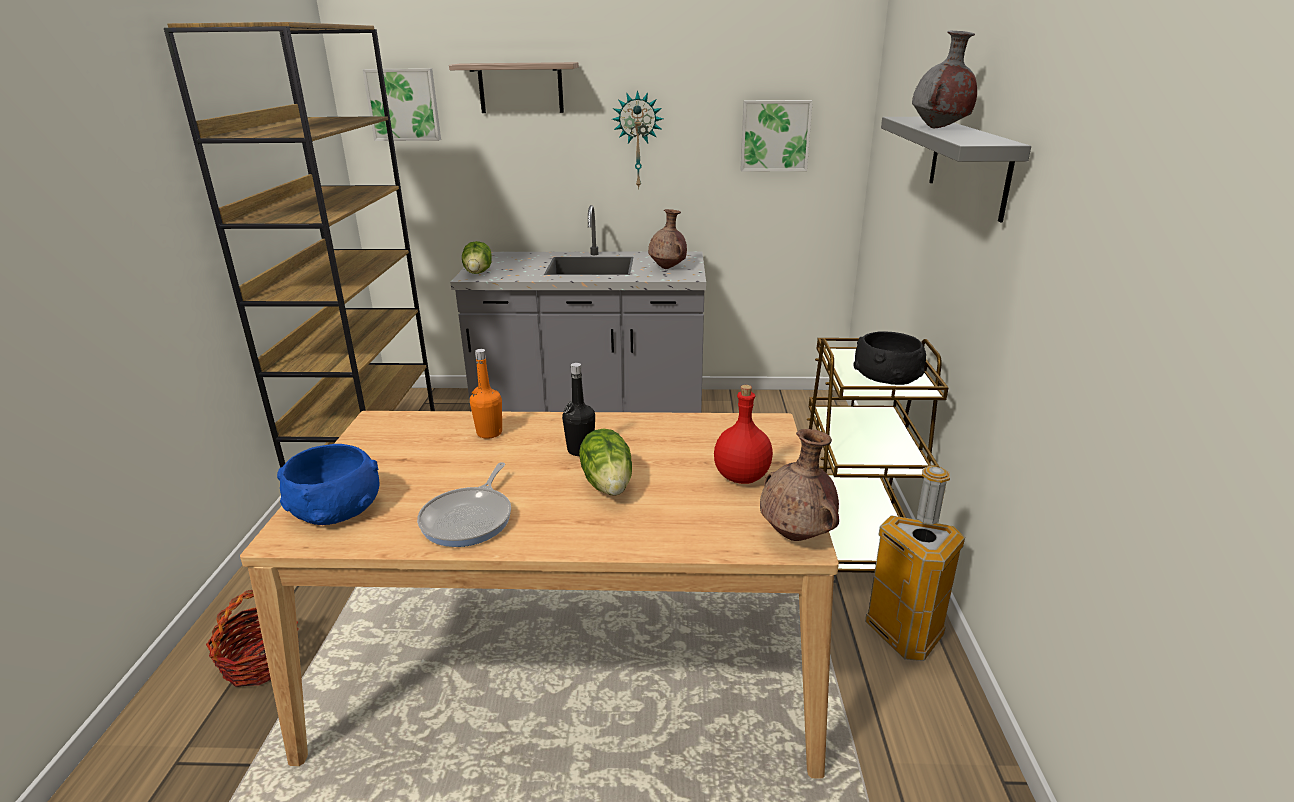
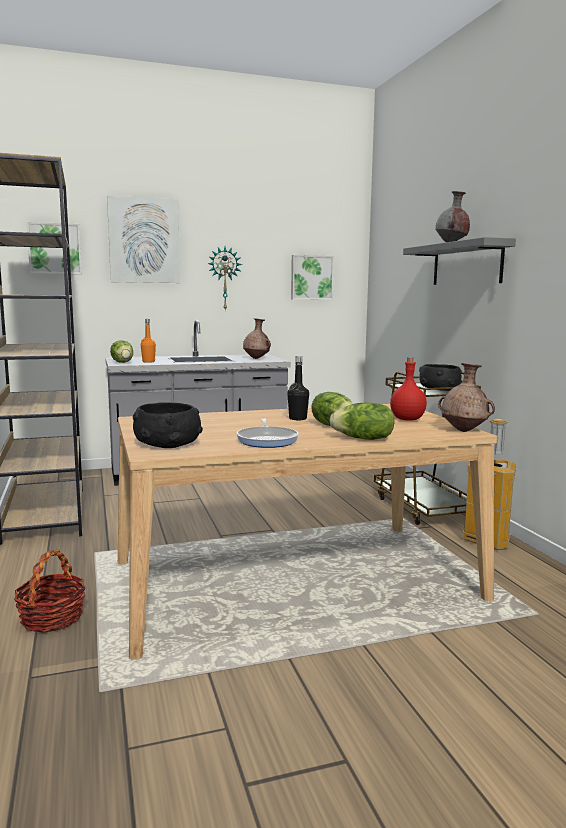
camera: 20 degrees left, 15 degrees down
(337, 506) = (168, 443): blue bowl -> black bowl
(489, 433) = (227, 417): orange bottle -> orange bottle (148, 362)
(521, 88) = (144, 241): shelf -> picture
(607, 539) = (363, 439): none -> lettuce

